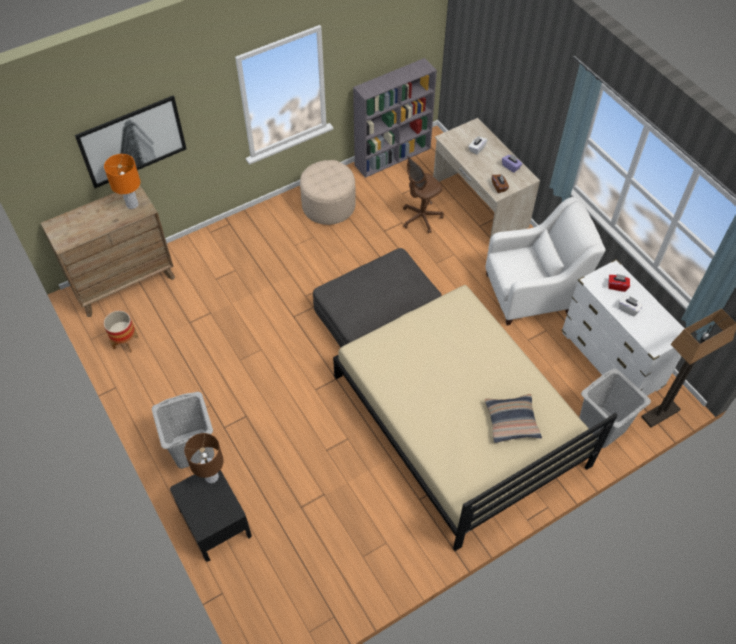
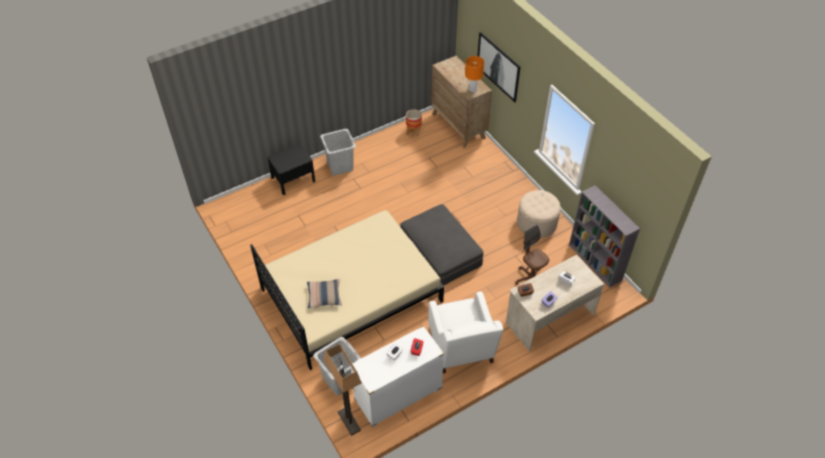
camera: 90 degrees right, 5 degrees down
(211, 476) = (304, 159): brown table lamp -> none

